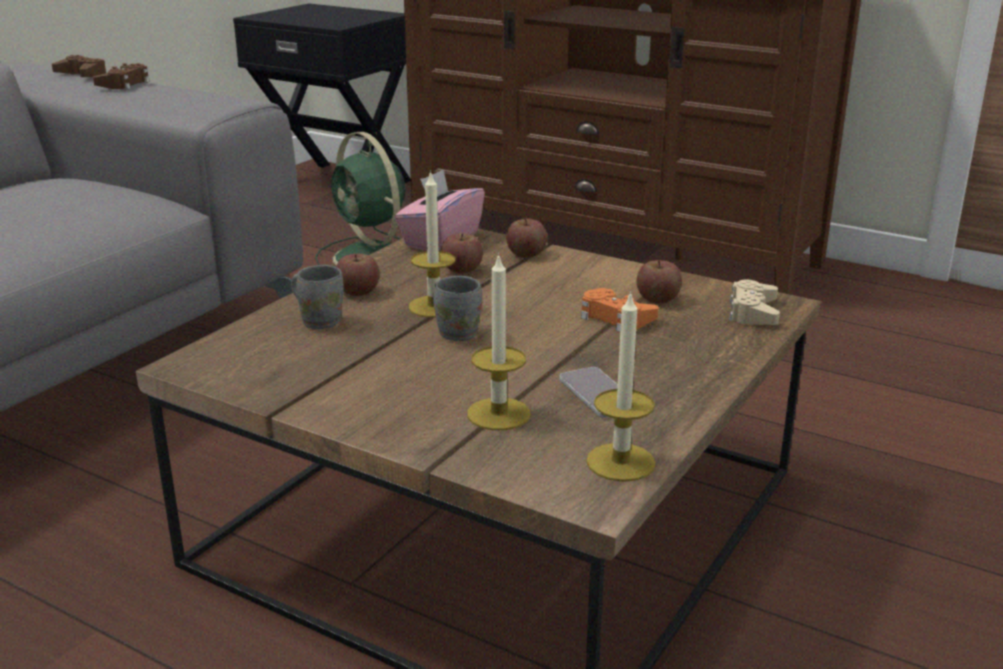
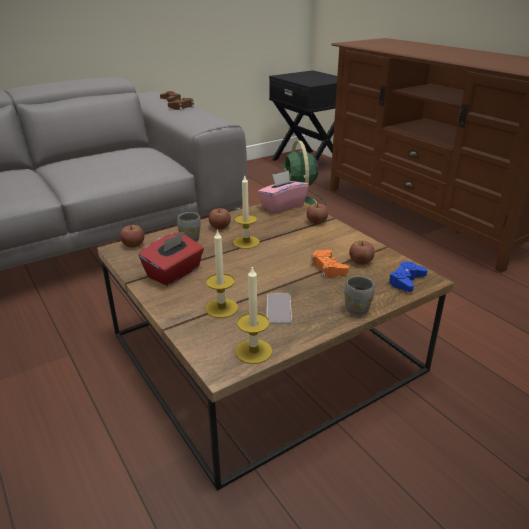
camera: 25 degrees right, 5 degrees up
(350, 380) = (174, 273): none -> red tissue box
(461, 333) = (245, 259): grey mug -> grey mug (359, 310)
(462, 269) = (277, 224): apple -> apple (133, 244)
(753, 312) = (406, 281): beige game controller -> blue game controller

